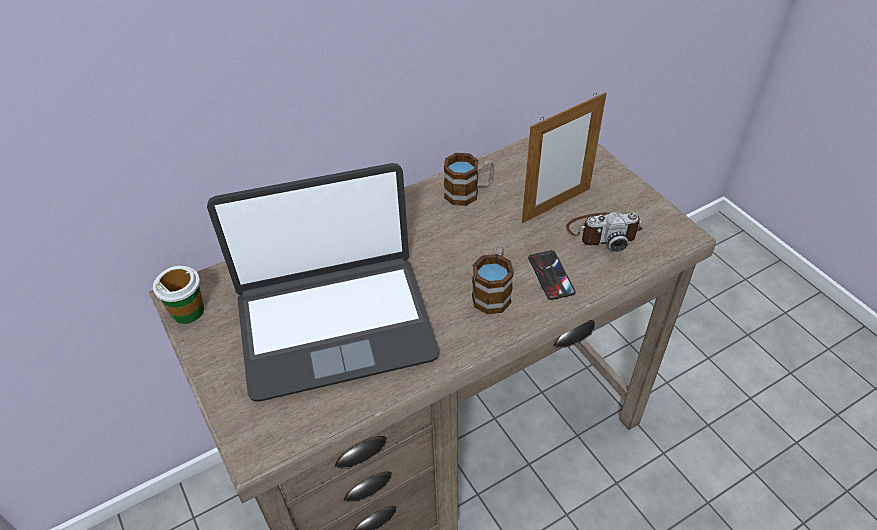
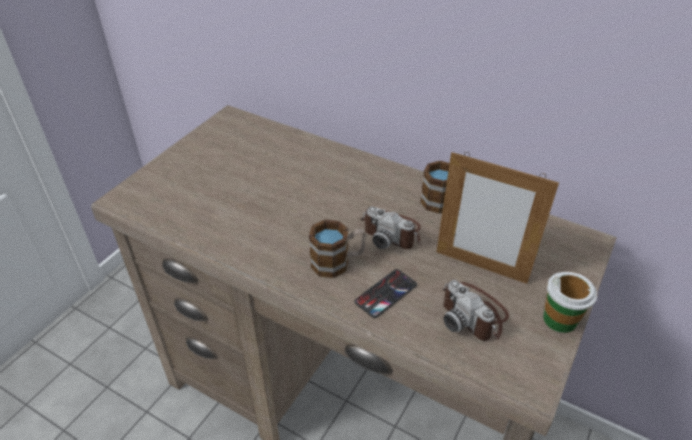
camera: 60 degrees right, 5 degrees down
(188, 311) = (220, 125): cup -> cup (560, 319)
(335, 325) = (247, 190): laptop -> none
(478, 239) = (392, 232): none -> camera

